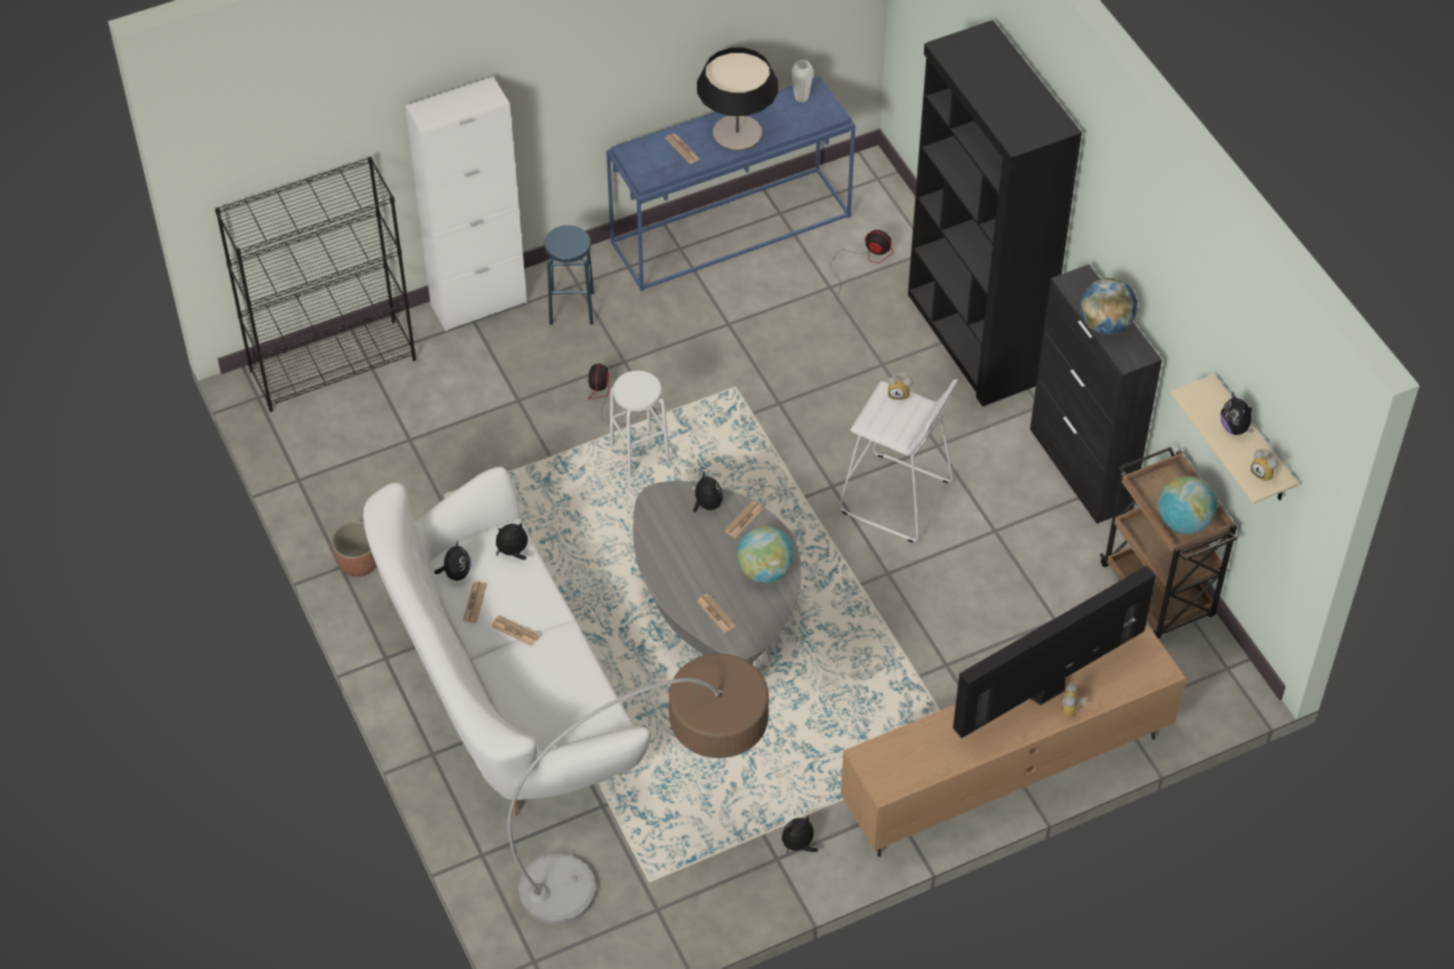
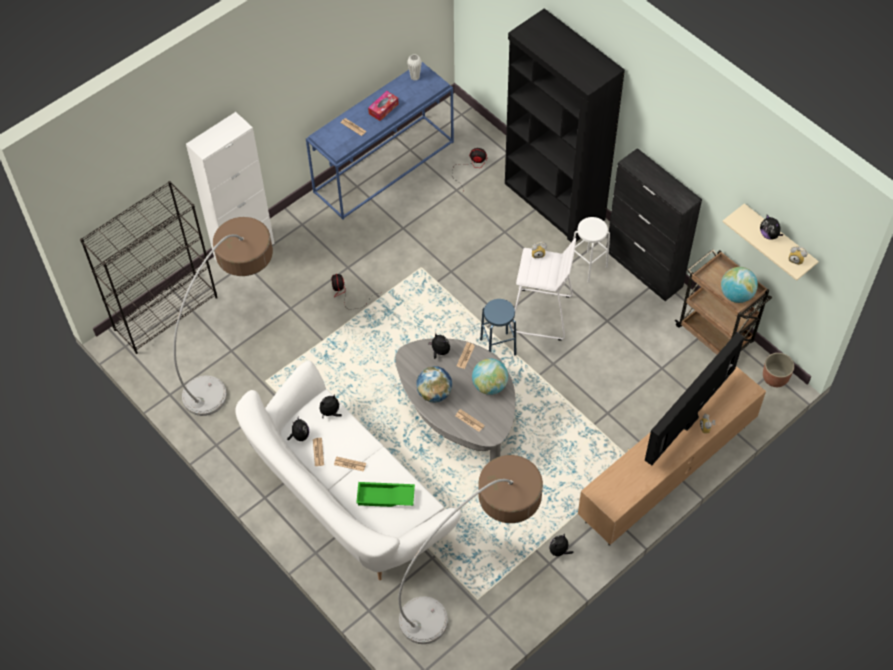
camera: 15 degrees left, 5 degrees up
(358, 563) = (226, 439): planter -> planter (774, 378)
(417, 441) = (236, 350): none -> floor lamp
(550, 690) = (385, 497): none -> green tray
(572, 308) = (303, 240): blue stool -> blue stool (498, 347)
(639, 454) = (377, 324): white stool -> white stool (588, 266)
(737, 133) = (383, 109): table lamp -> tissue box
(1105, 325) = (661, 184): globe -> globe (434, 393)

